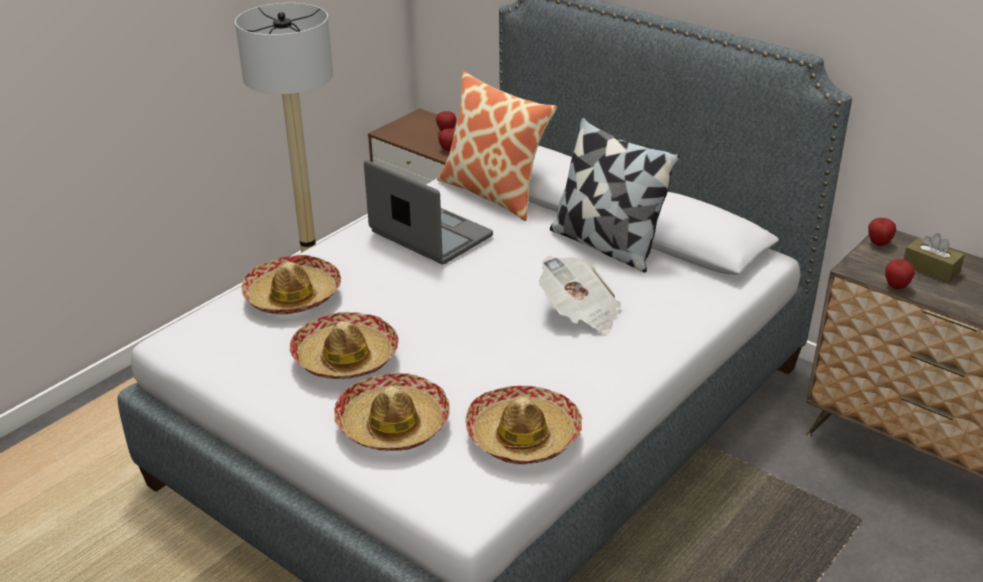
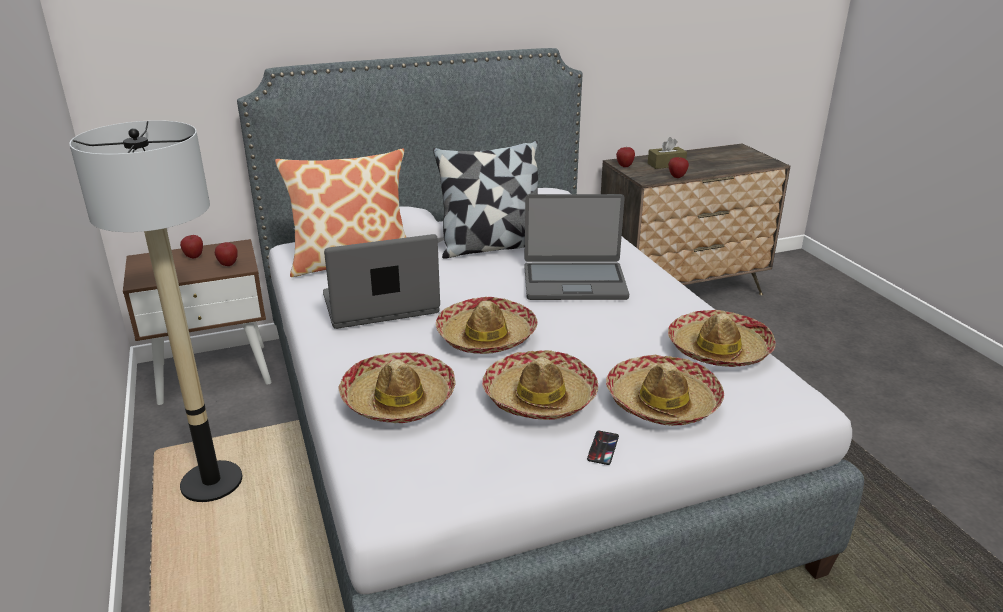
camera: 60 degrees left, 5 degrees down
(300, 411) = (603, 448): none -> phone
(422, 301) = (486, 336): none -> hat
(580, 313) = (574, 282): newspaper -> laptop

